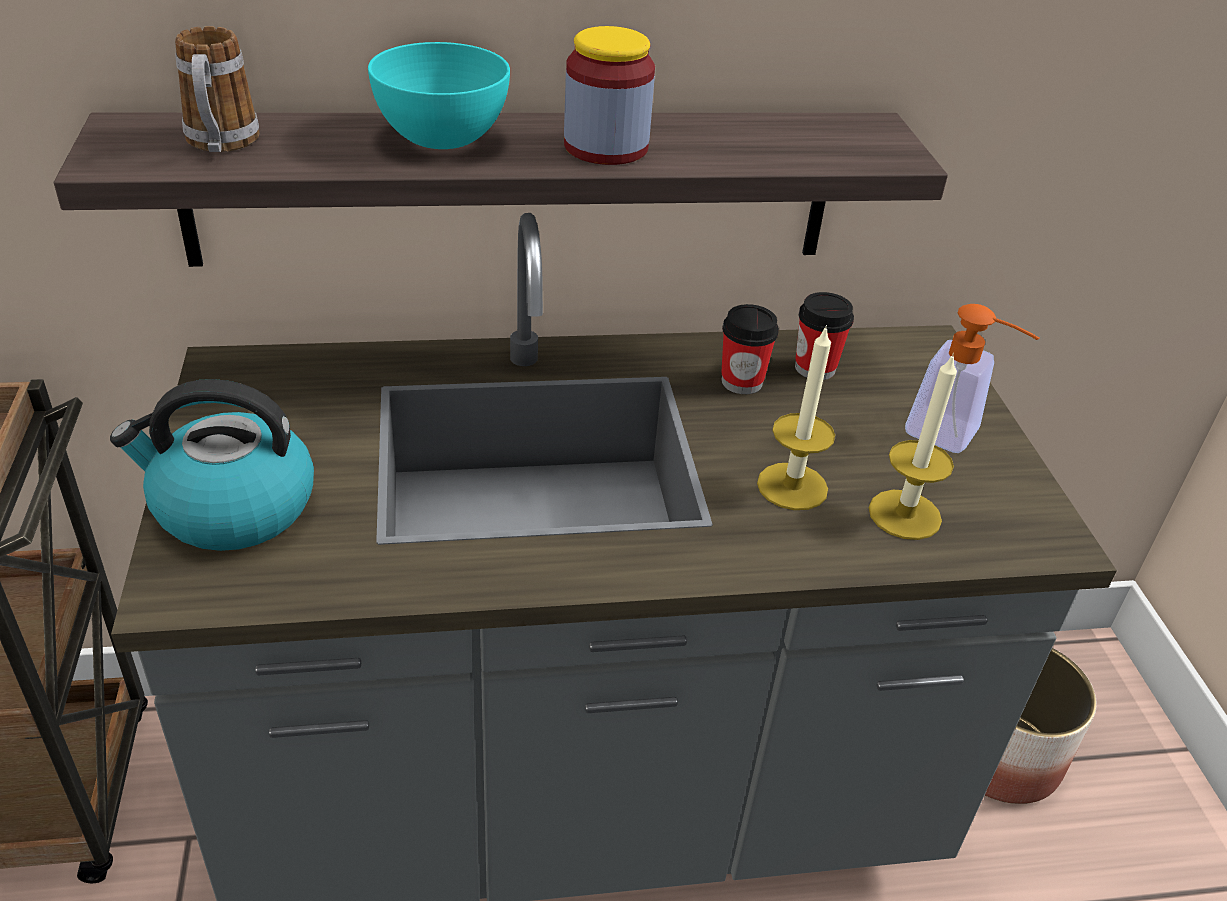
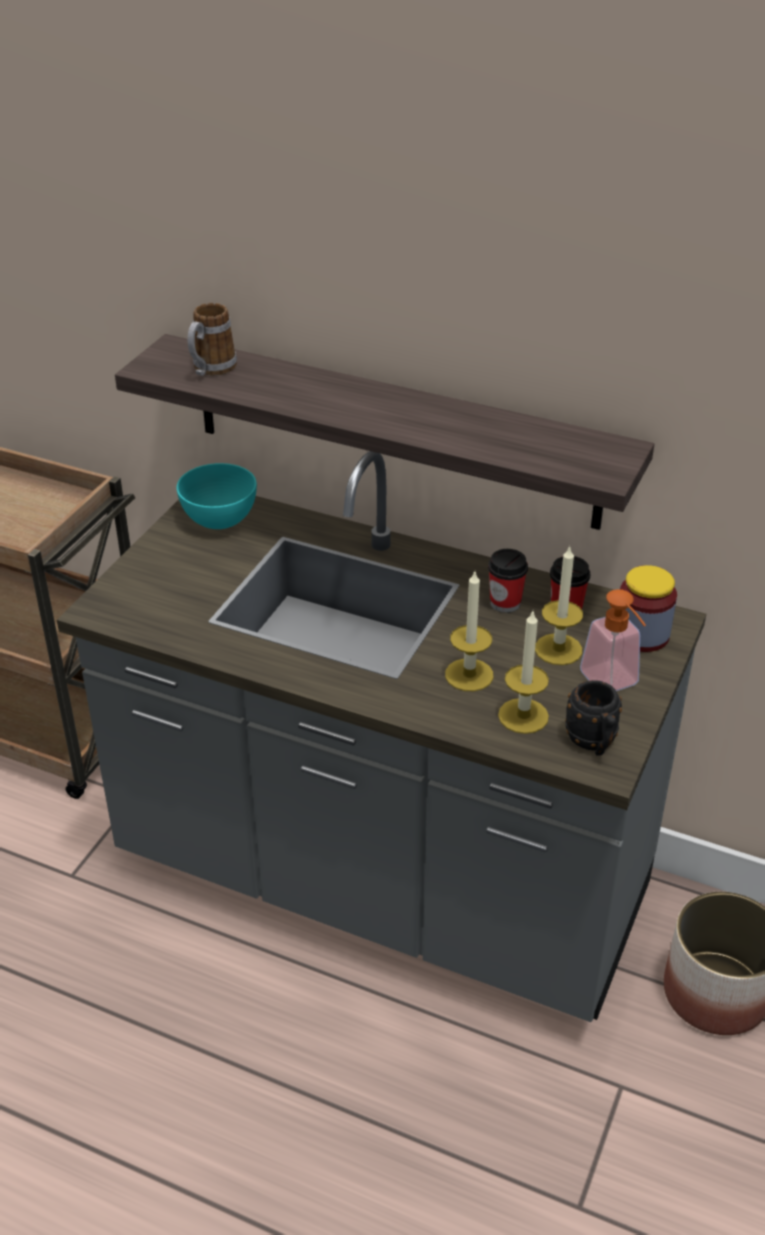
camera: 35 degrees right, 0 degrees up
(232, 508) = (152, 578): kettle -> none
(443, 139) = (331, 394): turquoise bowl -> turquoise bowl (220, 520)
(606, 147) = (421, 422): jar -> jar (641, 634)
(855, 417) = (558, 649): none -> candle
(1011, 517) = (593, 743): none -> black mug

